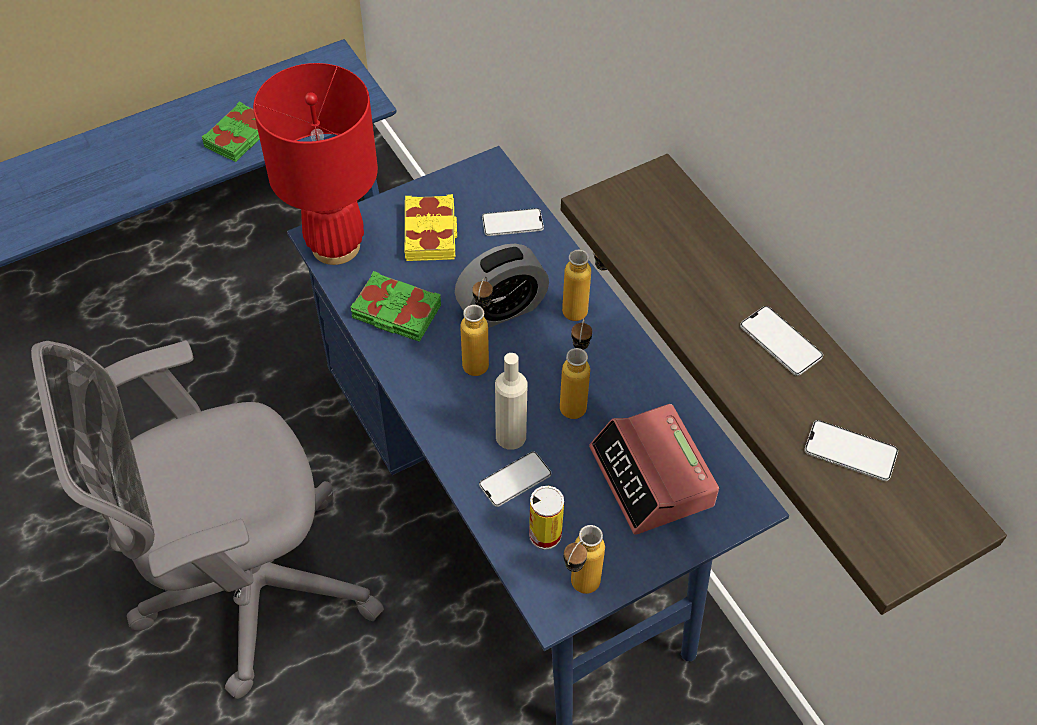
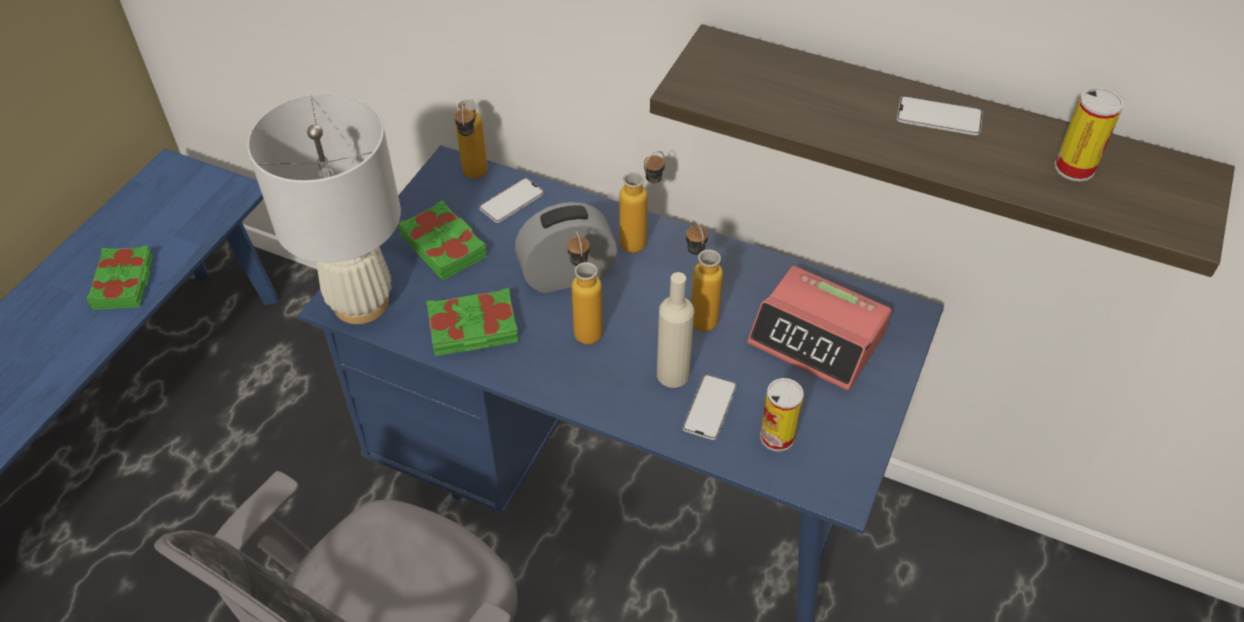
camera: 35 degrees left, 5 degrees down
(335, 246) = (360, 303): red table lamp -> white table lamp
(431, 233) = (444, 246): yellow book -> green book
(502, 308) = (567, 275): alarm clock -> alarm clock turned 135 degrees counterclockwise
(578, 590) = (846, 464): bottle -> bottle (474, 178)
(850, 451) = (1074, 167): phone -> can

